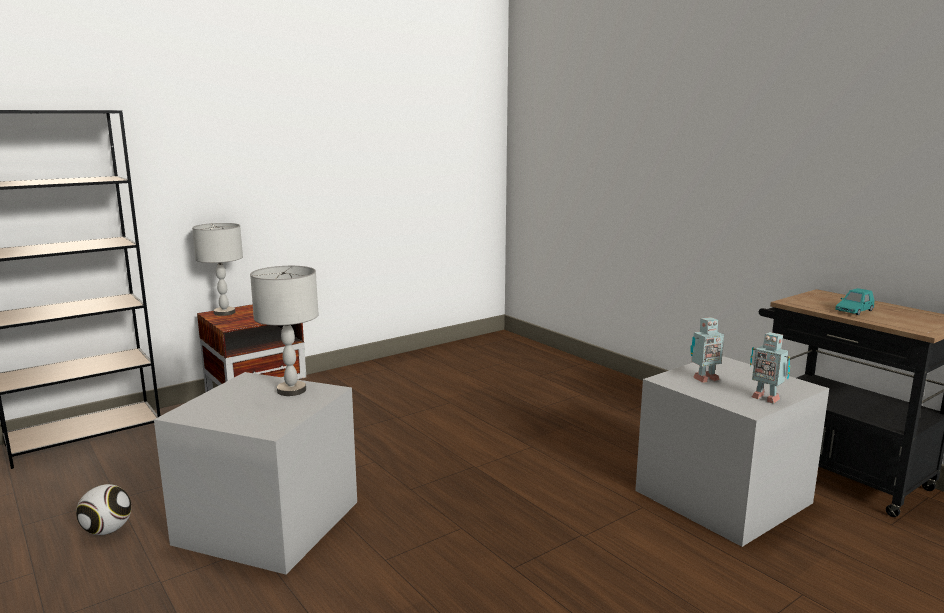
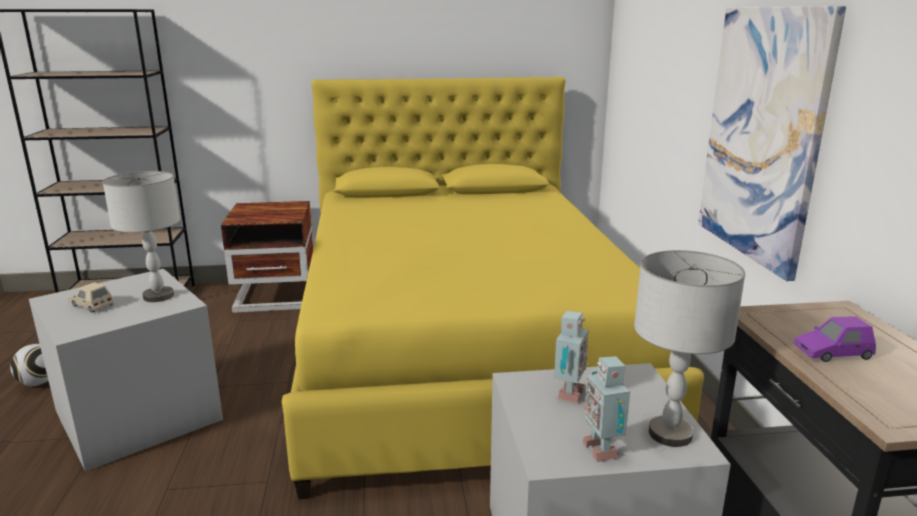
camera: 30 degrees right, 5 degrees up
(224, 313) = (254, 206): grey table lamp -> grey table lamp (669, 434)
(239, 409) = (91, 305): none -> beige toy car
(485, 405) = (462, 350): none -> yellow bed
(704, 378) = (568, 394): toy robot -> toy robot turned 75 degrees counterclockwise
(714, 195) = (762, 135): none -> picture
(854, 311) = (832, 353): turquoise toy car -> purple toy car

